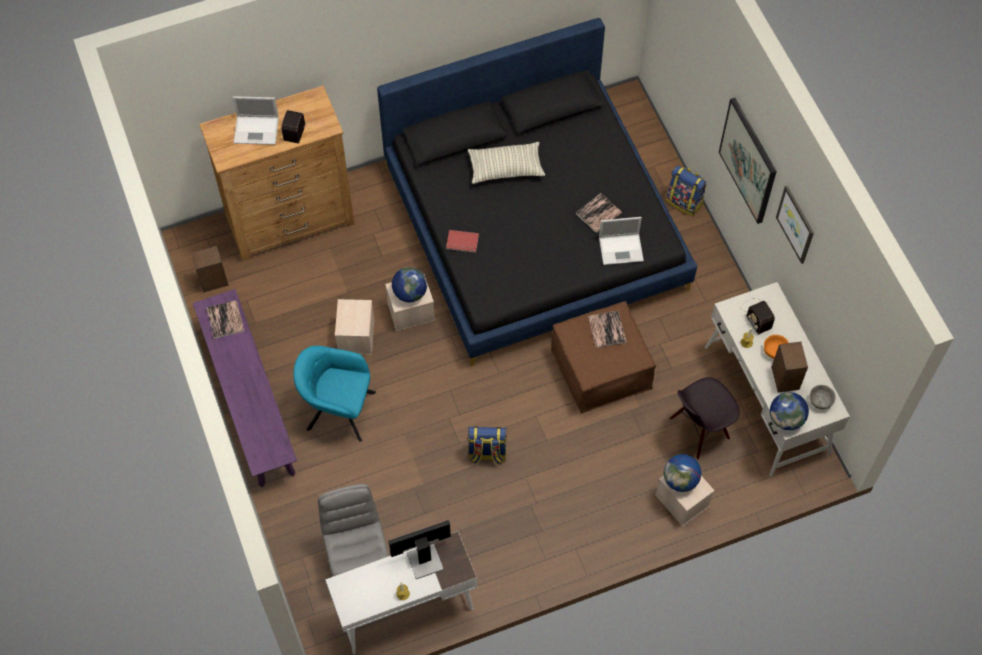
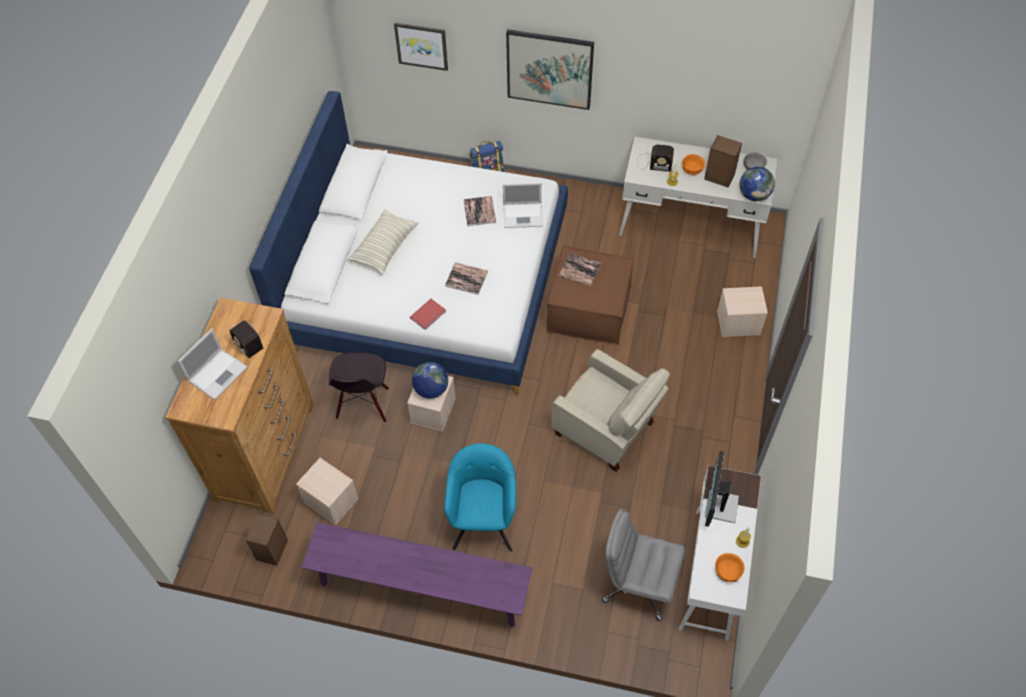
camera: 55 degrees left, 5 degrees down
(225, 319) = (342, 548): book -> book (466, 279)
(338, 410) = (483, 519): turquoise armchair -> turquoise armchair turned 135 degrees clockwise
(356, 337) = (424, 464): beige storage box -> beige storage box (331, 500)
(367, 596) = (728, 571): none -> orange bowl
(486, 454) = (607, 430): backpack -> beige armchair
(534, 227) = (427, 280): black bed -> white bed
(622, 249) = (523, 215): laptop -> laptop turned 60 degrees clockwise
(680, 480) = (739, 302): globe -> none
(699, 430) = (686, 278): black chair -> black chair (363, 404)
(796, 224) = (640, 63): picture -> picture (421, 45)

